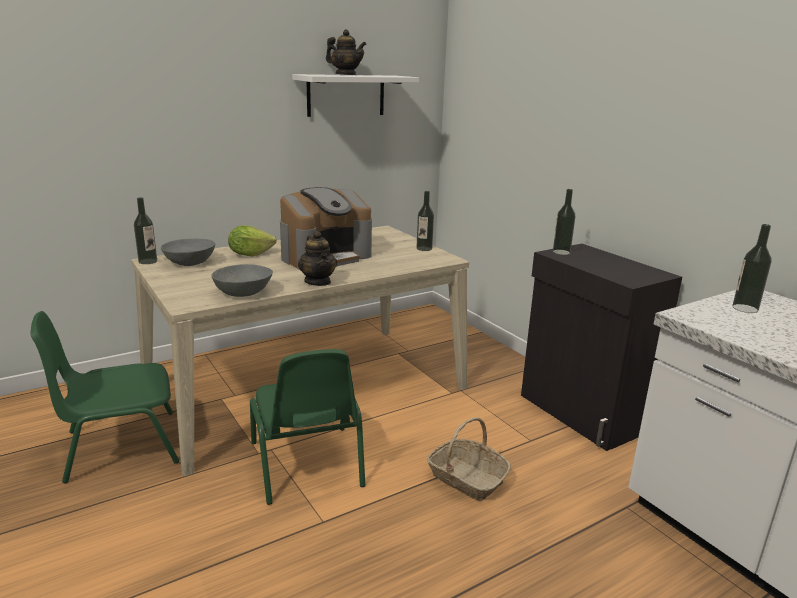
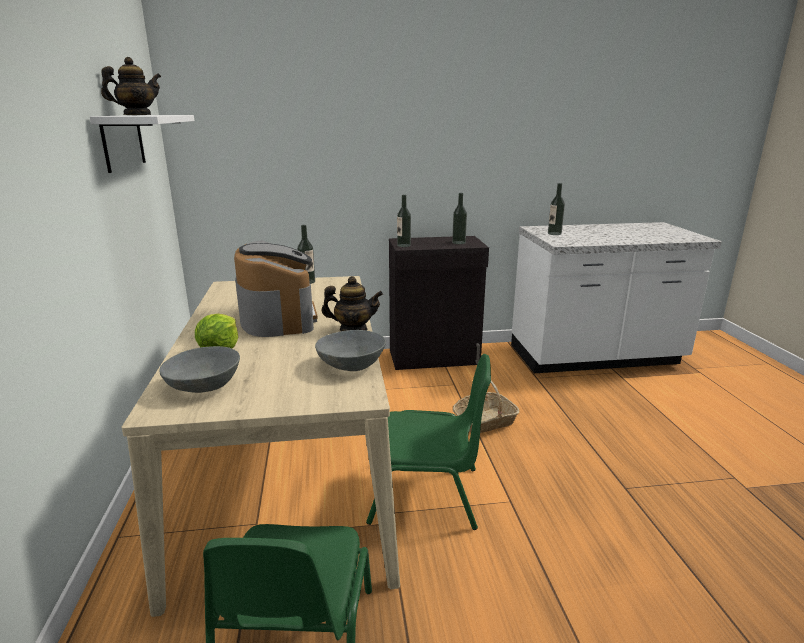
camera: 65 degrees left, 0 degrees up
(148, 261) = (155, 414): bottle -> bottle (458, 242)

